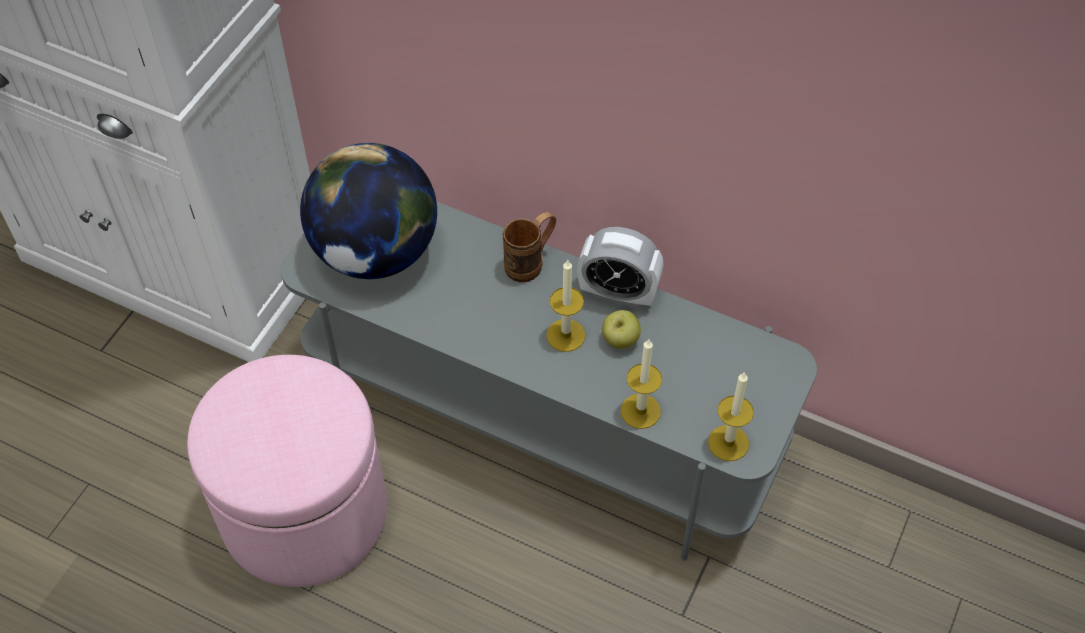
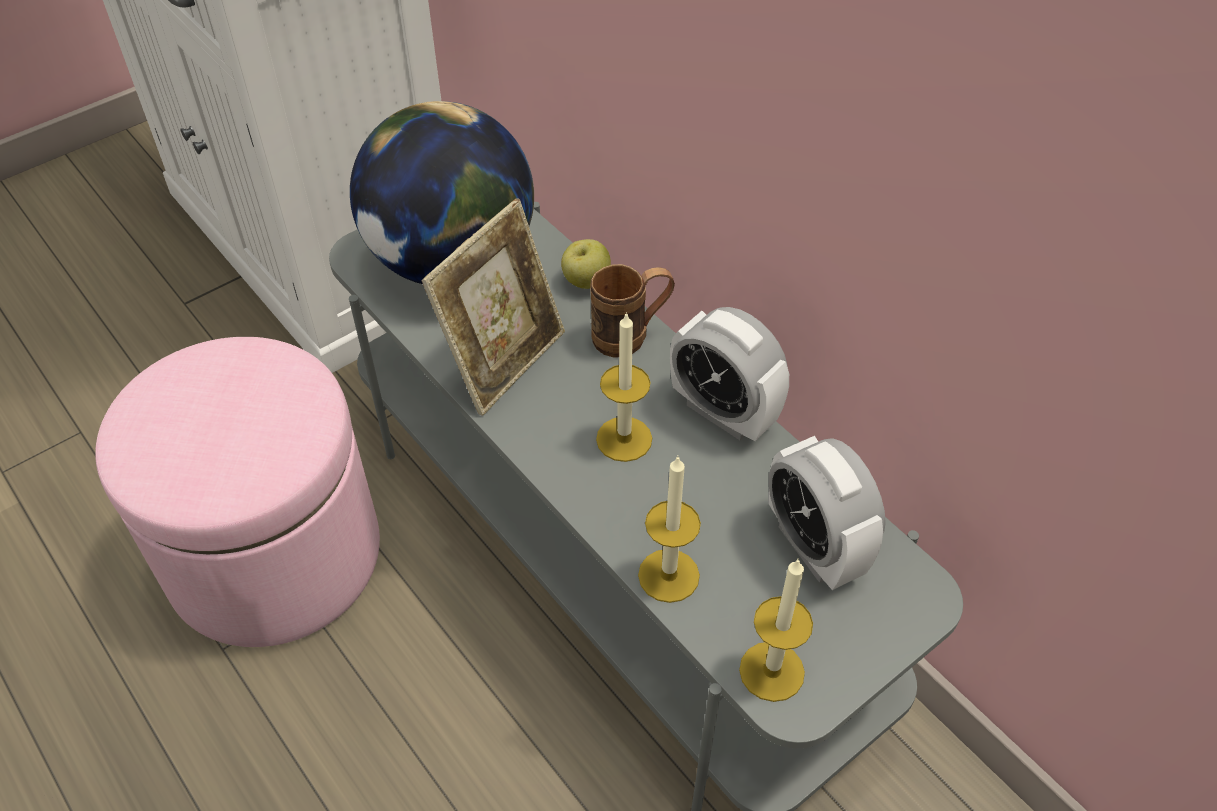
camera: 25 degrees right, 5 degrees down
(457, 312) = (504, 361): none -> picture frame
(620, 340) = (693, 472): apple -> apple (586, 282)
(716, 359) = (814, 547): none -> alarm clock

